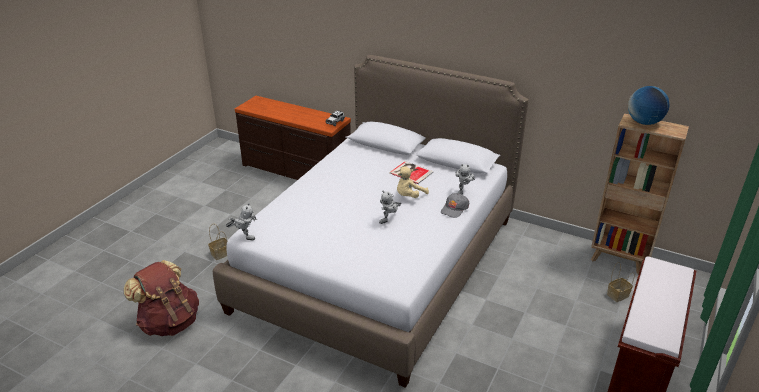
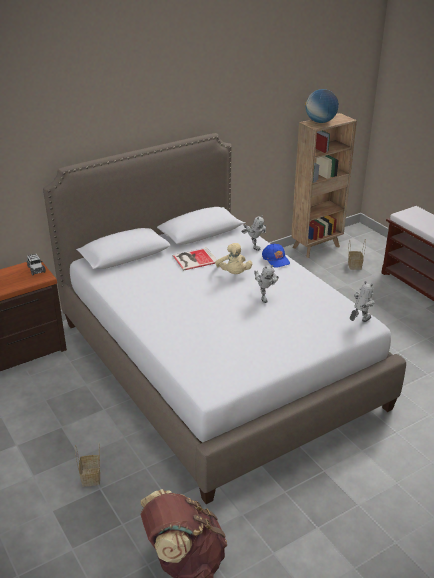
camera: 60 degrees left, 0 degrees up
(244, 236) = (214, 393): toy robot -> toy robot (359, 322)
(454, 209) = (276, 259): grey cap -> blue cap

